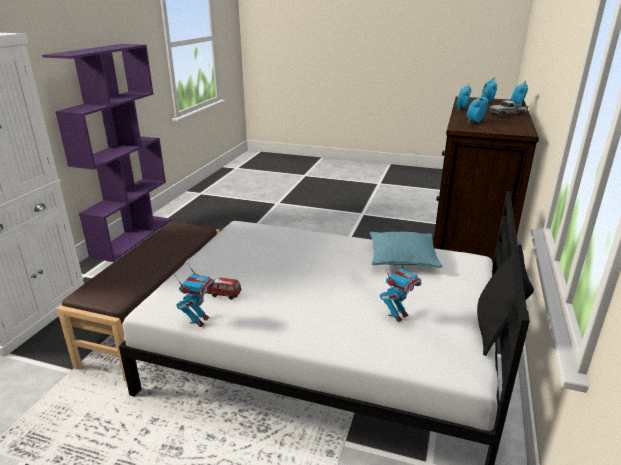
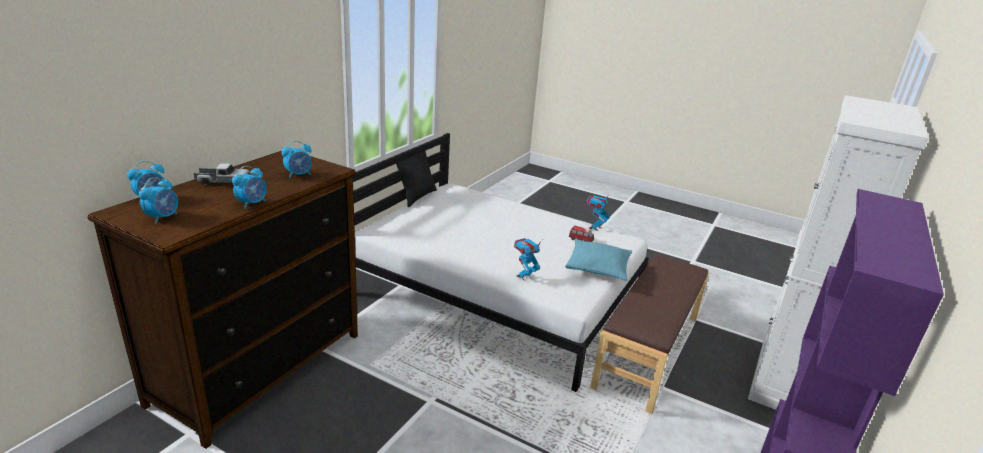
camera: 170 degrees left, 0 degrees up
(398, 315) = (467, 208): toy robot -> toy robot (524, 277)
(402, 257) = (428, 242): turquoise pillow -> turquoise pillow (598, 267)

